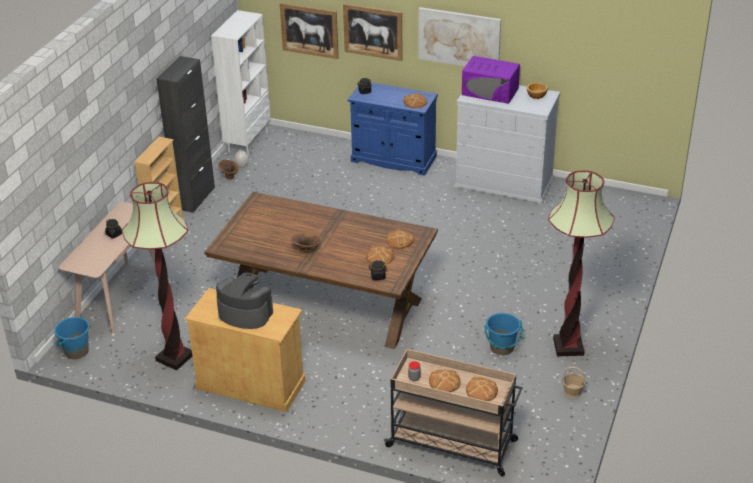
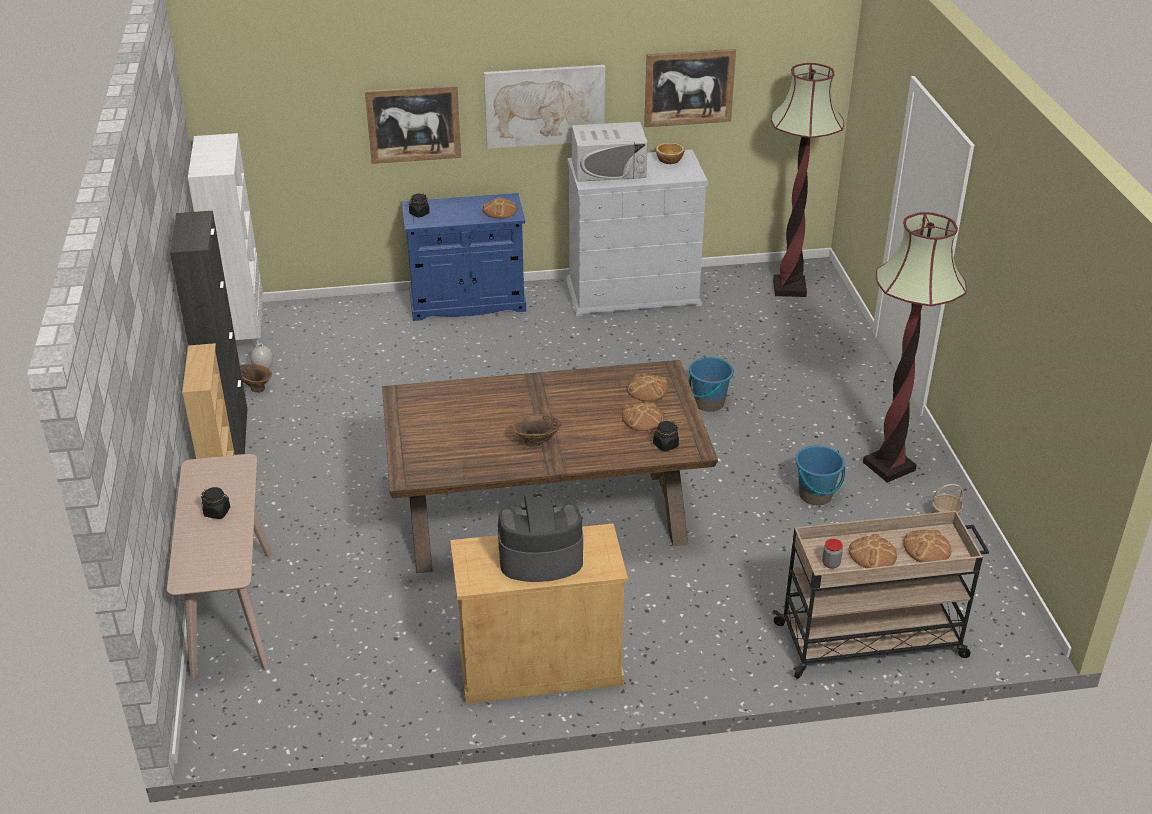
camera: 30 degrees left, 0 degrees up
(76, 351) = (230, 720): blue bucket -> blue bucket (708, 403)
(174, 357) = (394, 670): floor lamp -> floor lamp (789, 288)
(309, 30) = (311, 144): picture -> picture (689, 87)
(490, 91) = (609, 169): purple microwave -> white microwave

